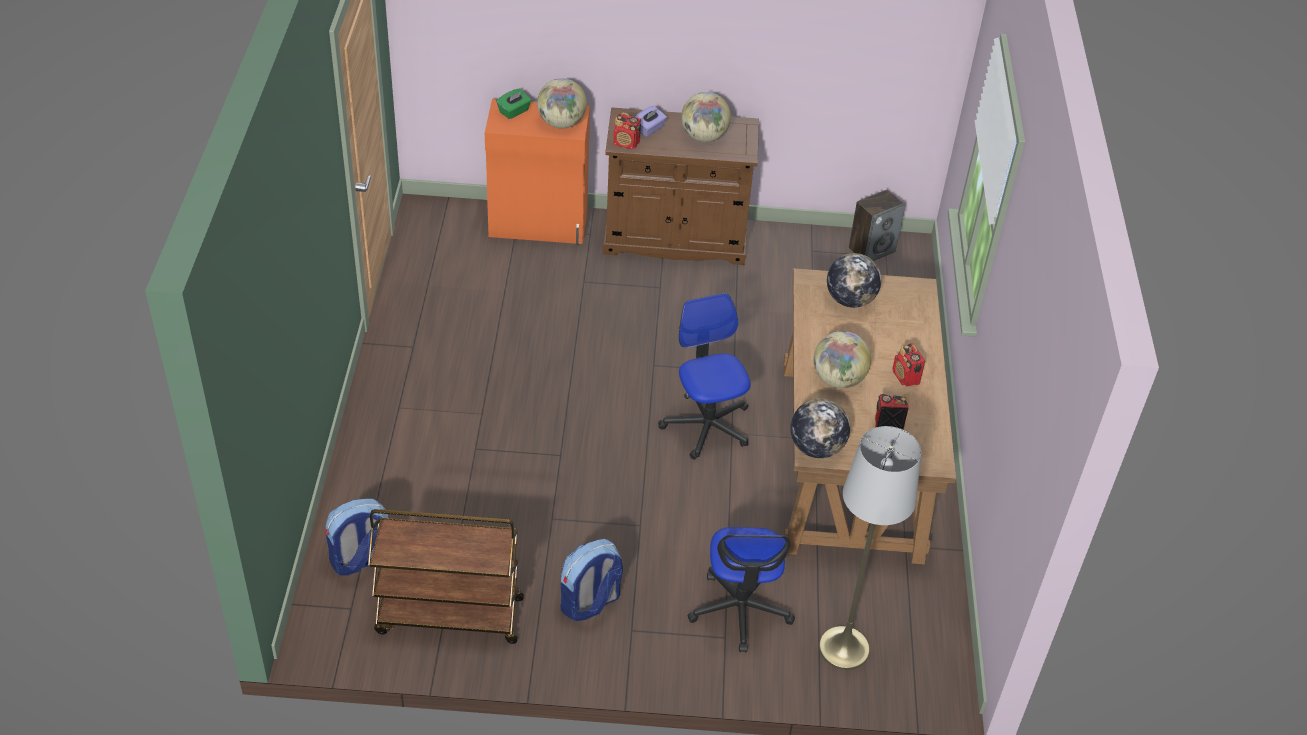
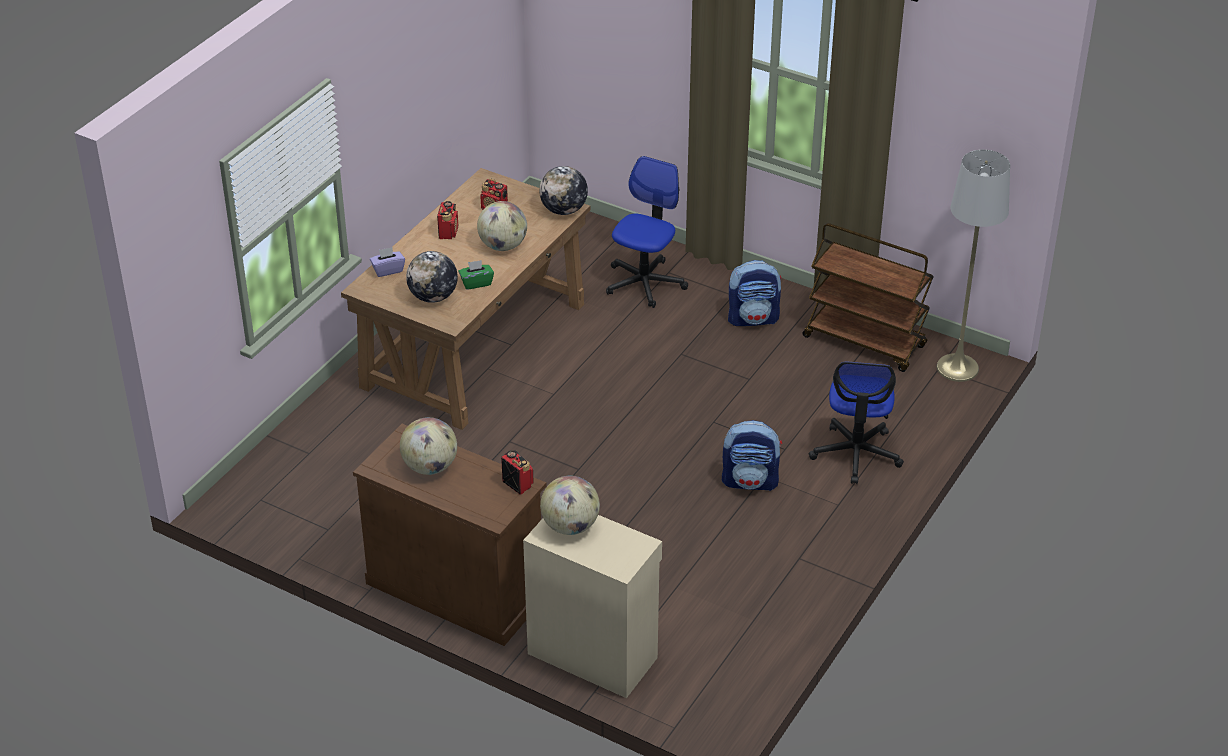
camera: 150 degrees left, 5 degrees down
(361, 561) = (919, 396): backpack -> backpack (750, 481)
(514, 111) = (613, 557): green tissue box -> green tissue box (476, 283)
(539, 225) = (592, 654): orange cabinet -> beige cabinet
(649, 129) = (479, 493): purple tissue box -> purple tissue box (388, 270)
(707, 426) = (570, 405): office chair -> office chair (856, 454)
(844, 648) = (589, 243): grey floor lamp -> grey floor lamp (957, 368)
(871, 250) = (267, 511): speaker -> none

